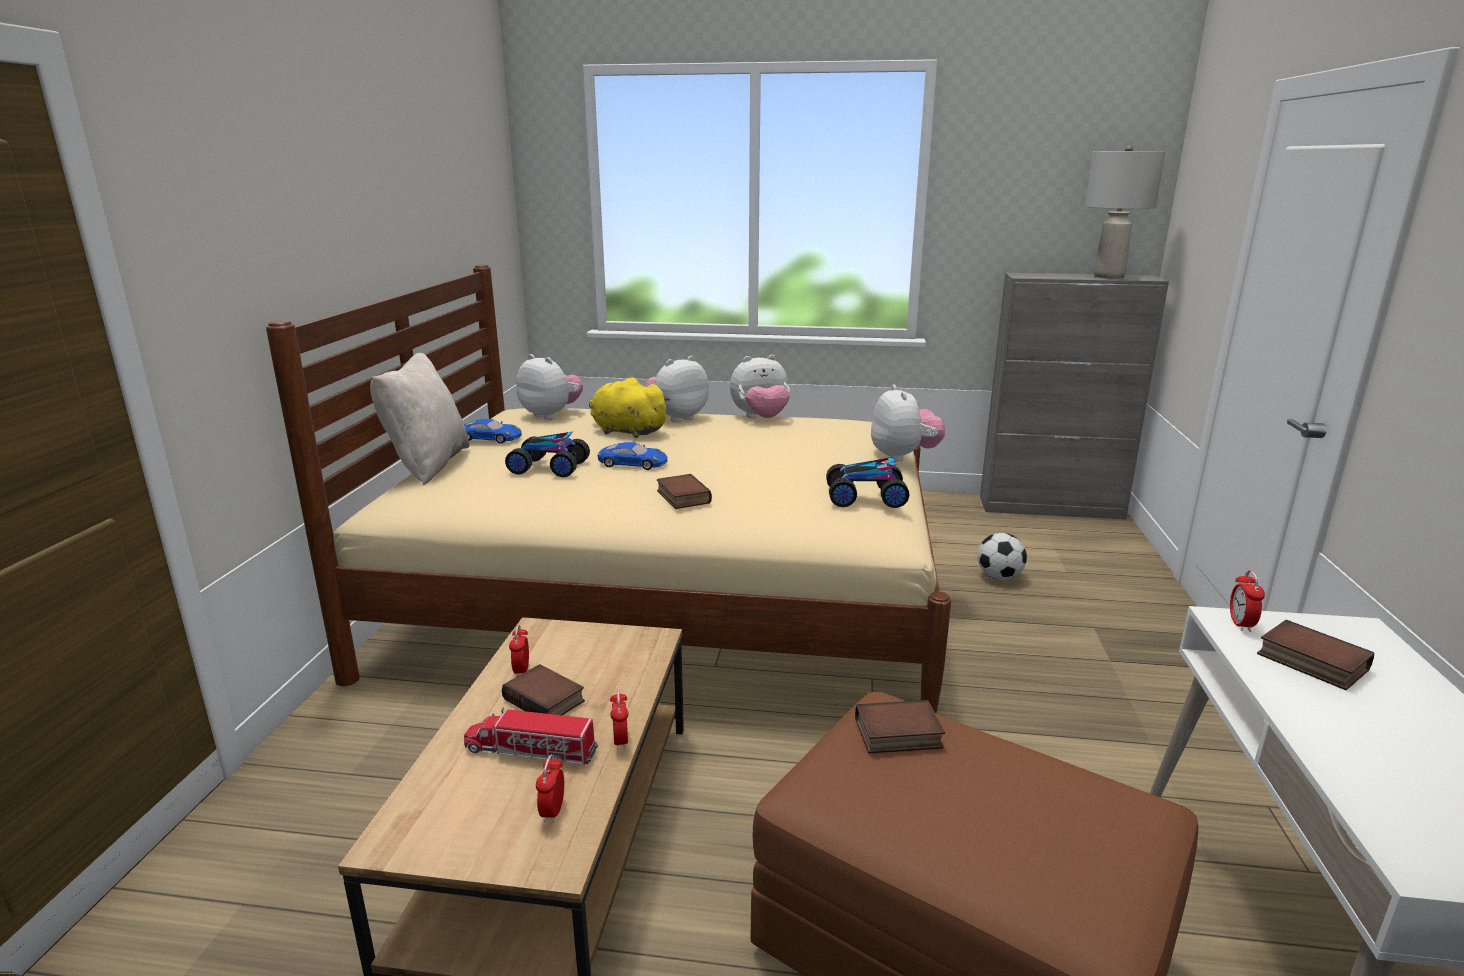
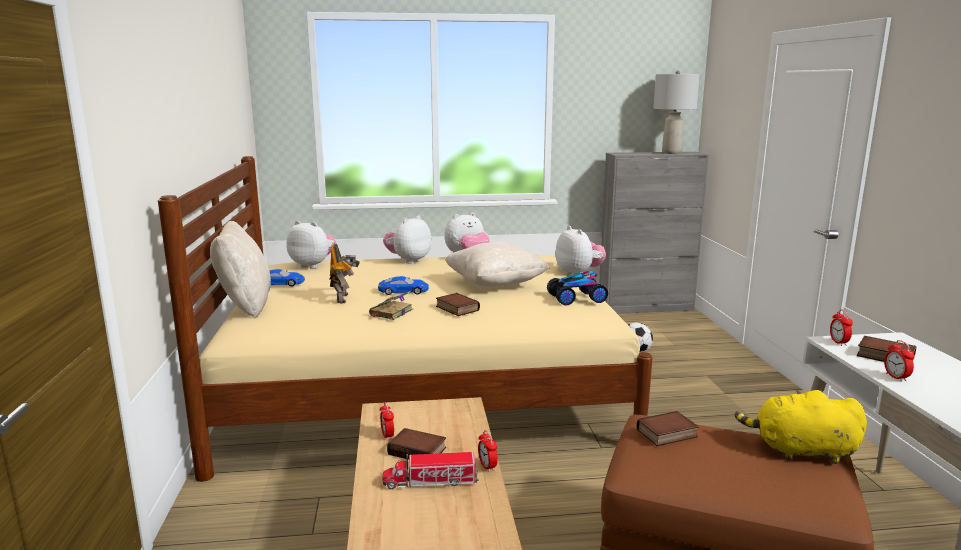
camera: 15 degrees left, 5 degrees down
(549, 467) = (344, 298): toy car -> toy robot
(552, 811) = (471, 513): alarm clock -> alarm clock (896, 377)
(591, 494) = (390, 313): none -> book
(626, 431) = (380, 272): yellow plush toy -> yellow plush toy (800, 451)
(764, 464) = (495, 285): none -> beige pillow

